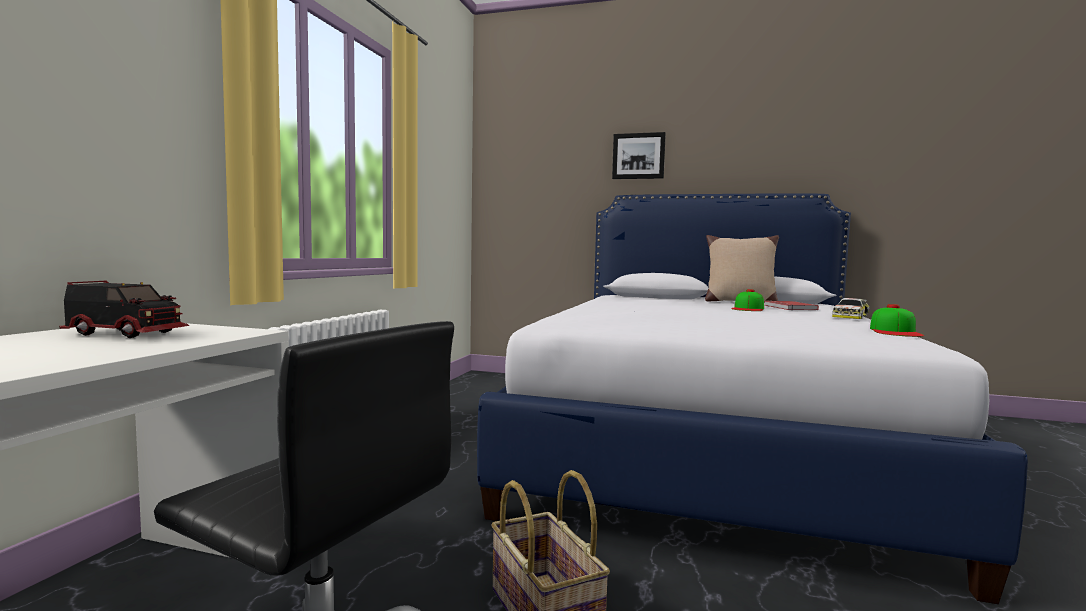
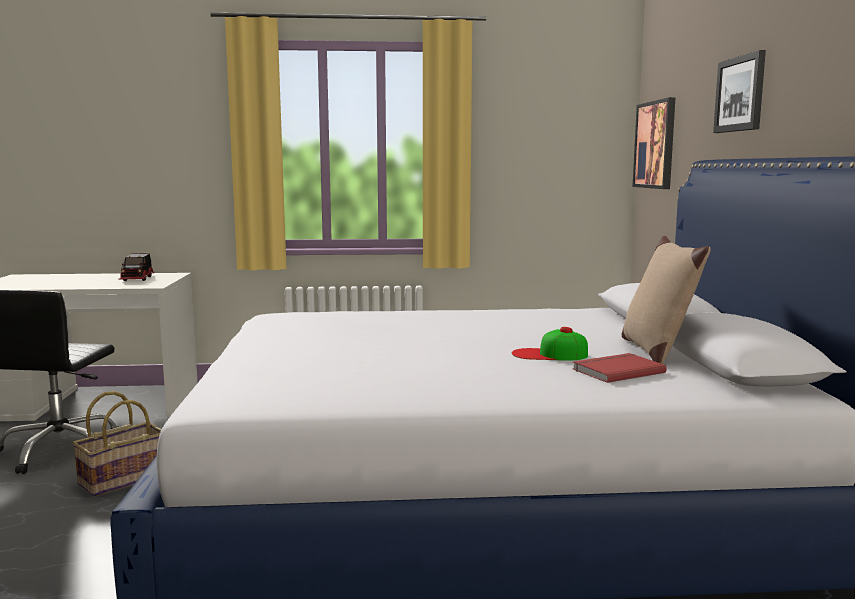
camera: 70 degrees right, 5 degrees up
(512, 185) = (655, 145): none -> picture
(850, 316) = (524, 394): toy car -> none
(895, 331) = (346, 401): cap -> none

